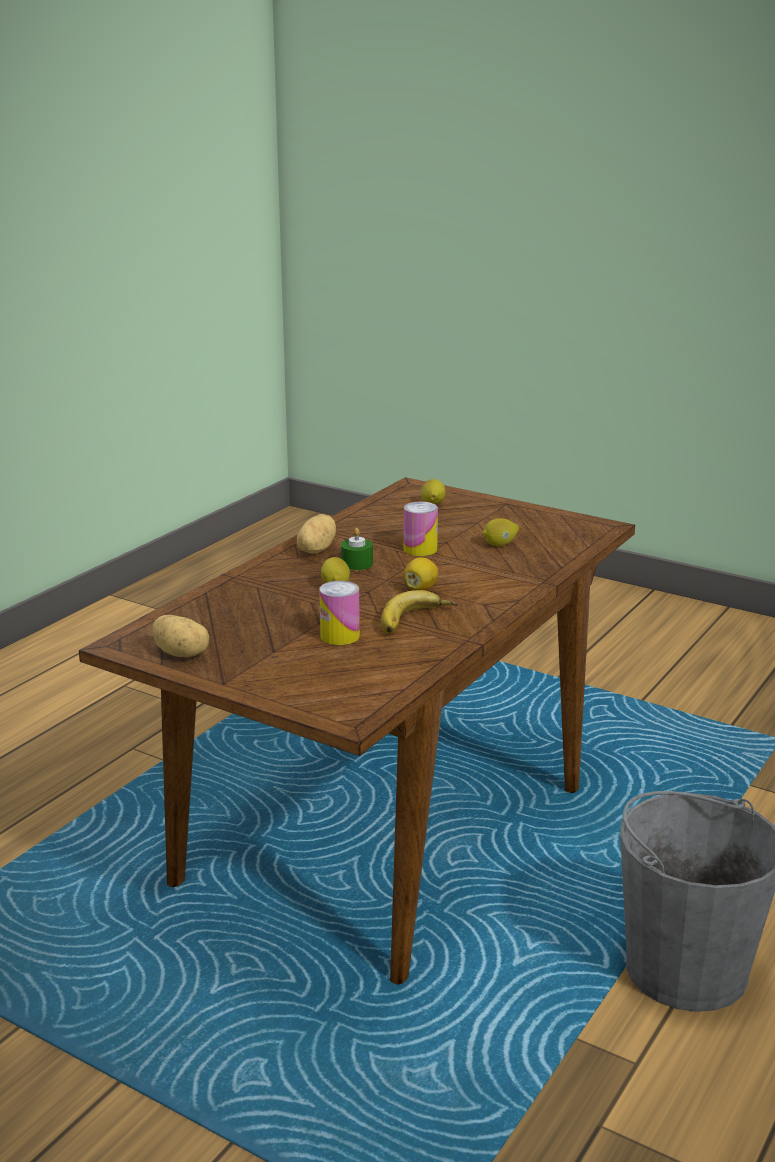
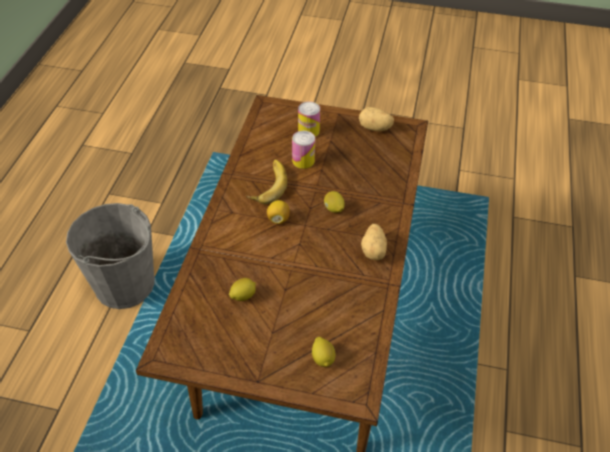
camera: 160 degrees right, 25 degrees up
(357, 563) = (334, 239): green candle -> none
(420, 549) = (300, 271): can -> can (308, 131)

